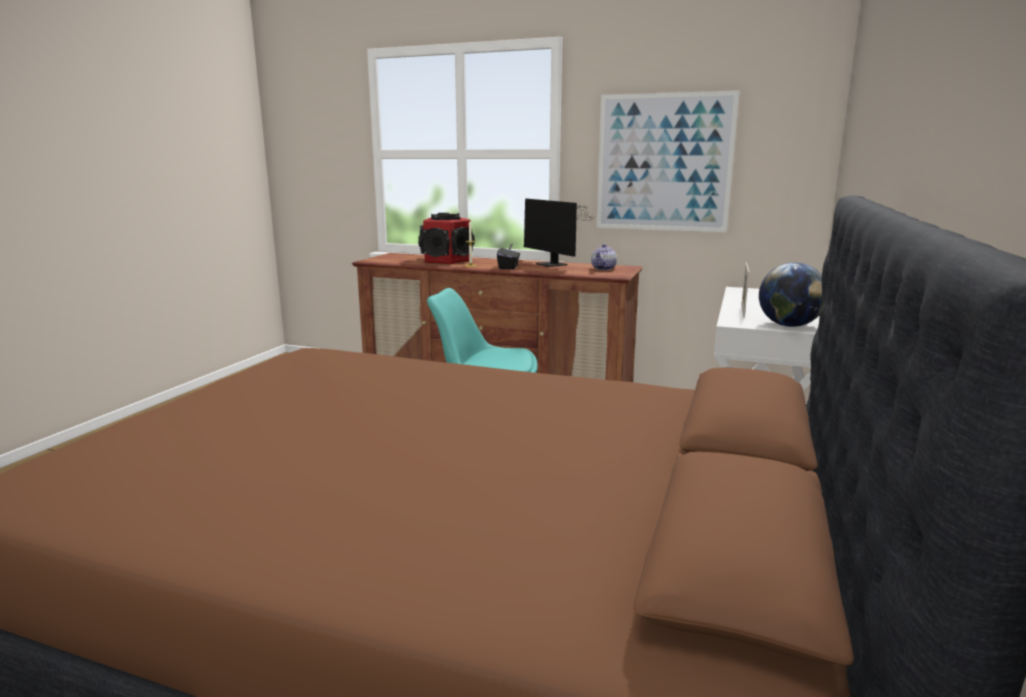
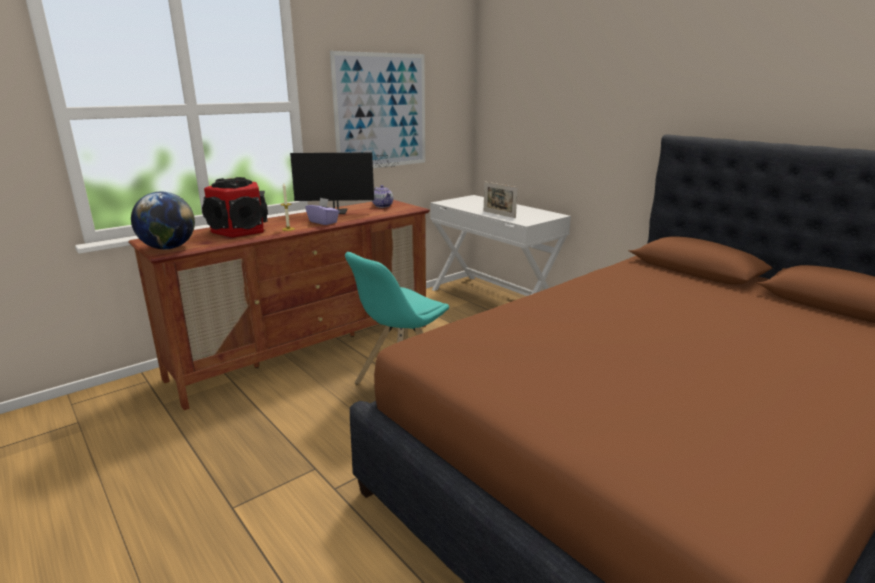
camera: 60 degrees left, 5 degrees up
(508, 267) = (323, 222): black tissue box -> purple tissue box
(789, 325) = (543, 216): globe -> globe (168, 248)

